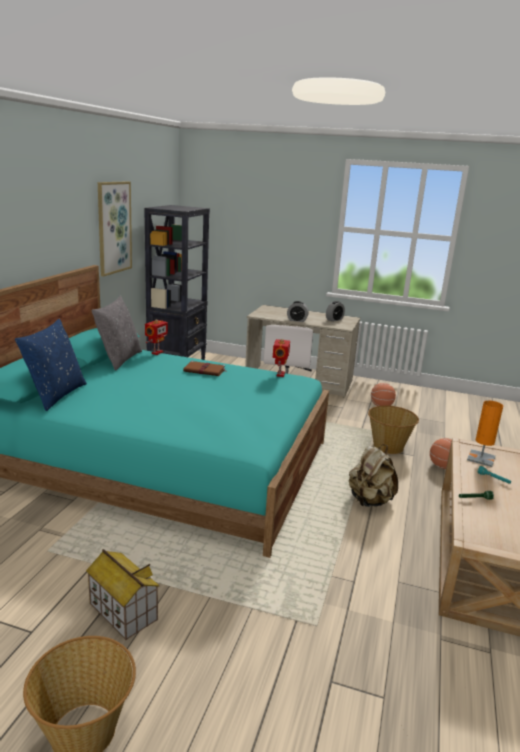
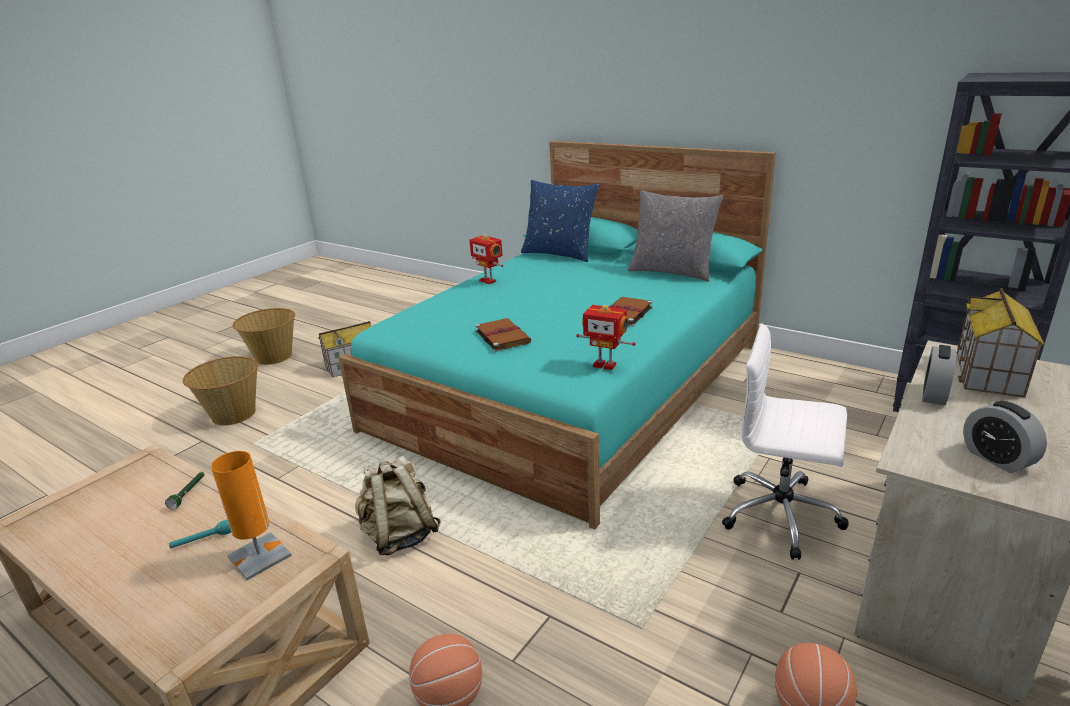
camera: 110 degrees right, 5 degrees up
(114, 228) = (854, 103): picture -> none
(156, 352) = (706, 289): toy robot -> toy robot (488, 281)
(255, 401) = (501, 336): none -> brown book
(274, 313) = (989, 374): none -> toy house
(388, 447) = (560, 627): basket -> basket (233, 414)

